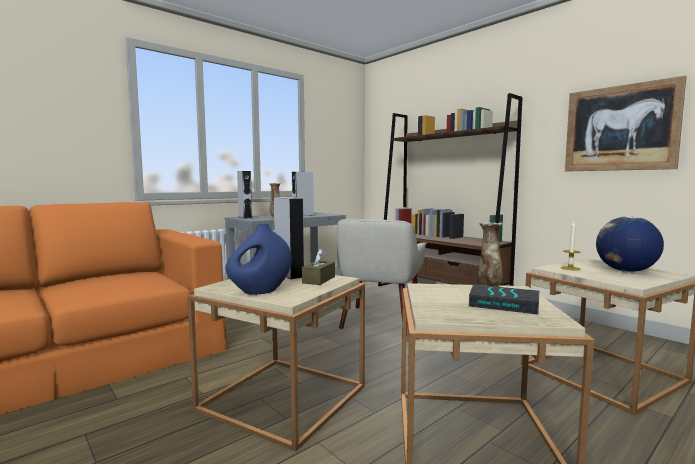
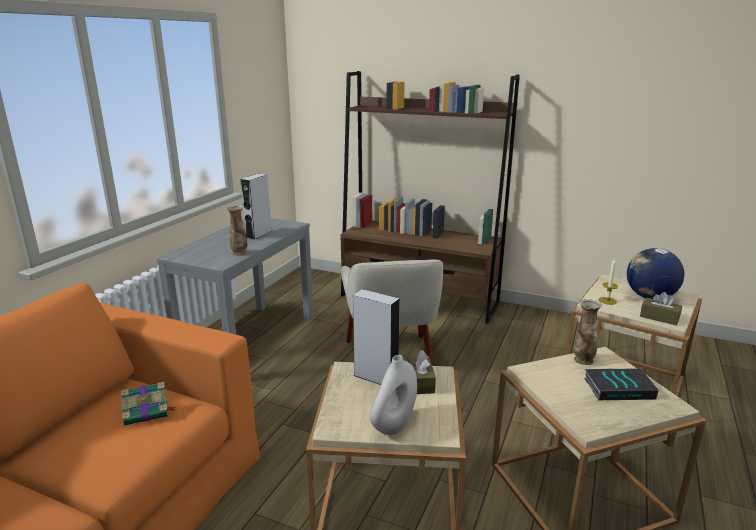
camera: 25 degrees left, 15 degrees up
(140, 280) = (147, 411): none -> book
(245, 217) = (189, 255): grey speaker -> none
(260, 291) = (394, 425): blue vase -> white vase
(620, 128) = (621, 126): picture -> none
(620, 280) = (659, 317): none -> brown tissue box

